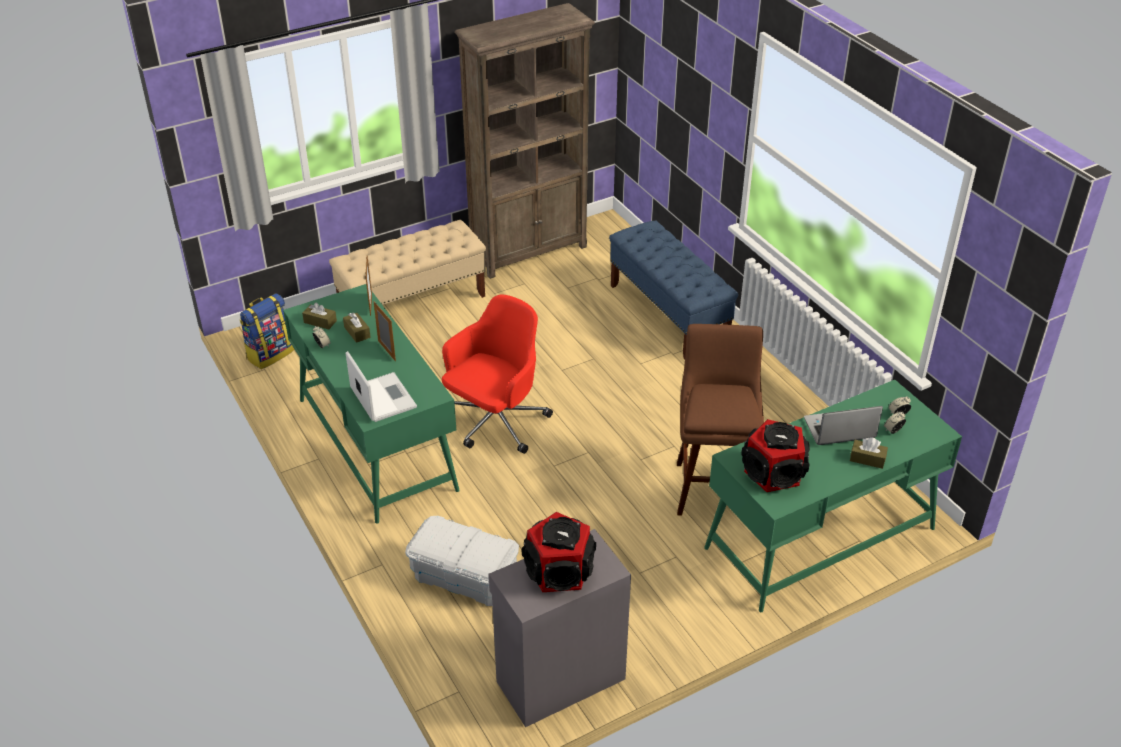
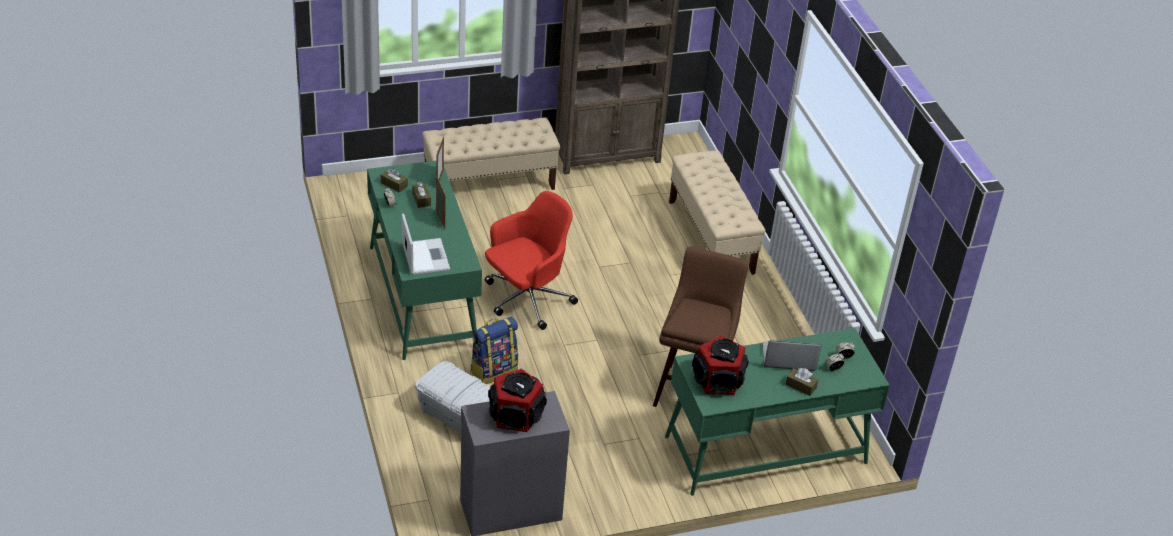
camera: 10 degrees right, 0 degrees up
(270, 354) = (356, 203): backpack -> backpack (493, 370)
(668, 314) = (711, 237): blue bench -> beige bench

